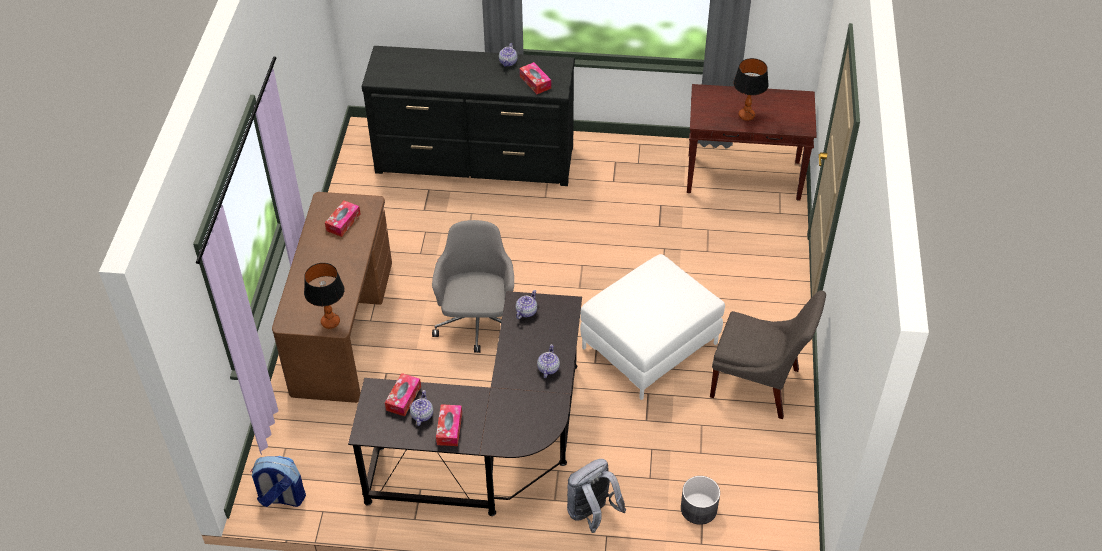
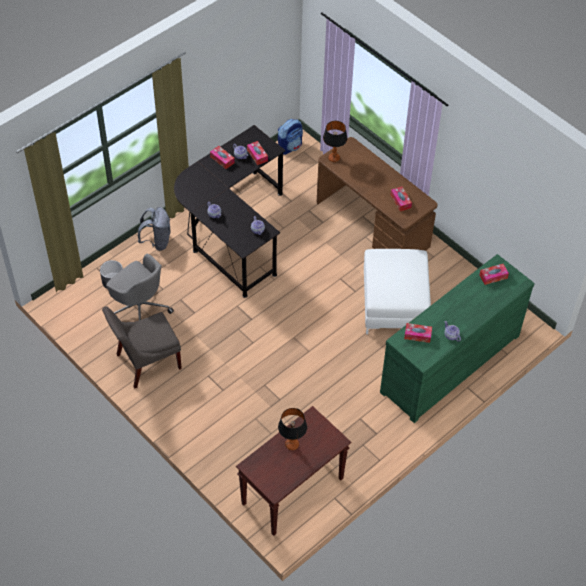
camera: 130 degrees right, 5 degrees up
(397, 73) = (493, 276): none -> tissue box
(475, 160) = (449, 363): black dresser -> green dresser
(478, 323) = (316, 277): grey office chair -> grey office chair (140, 308)
(649, 345) = (222, 337): white ottoman -> white ottoman (394, 305)

